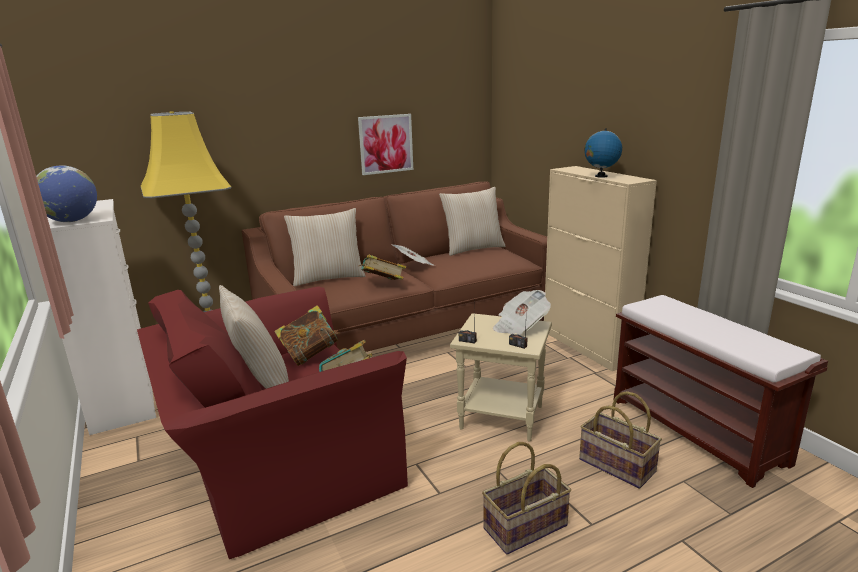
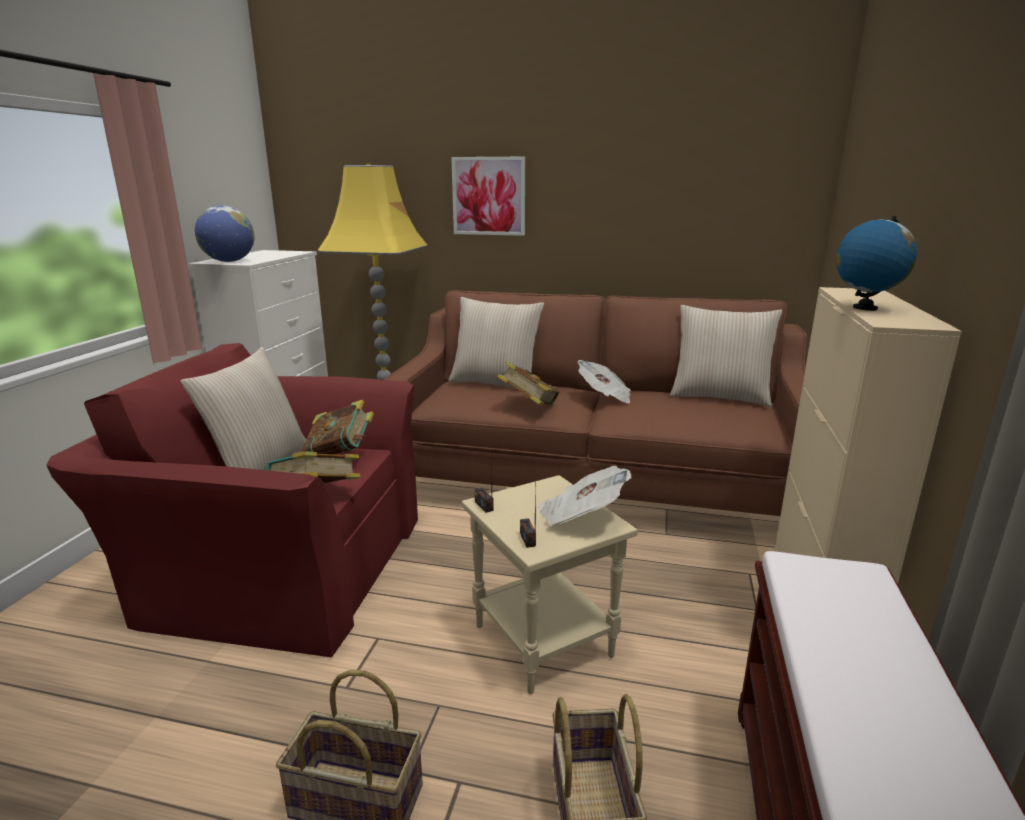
camera: 40 degrees right, 0 degrees up
(386, 144) = (640, 227): picture -> picture (489, 196)

